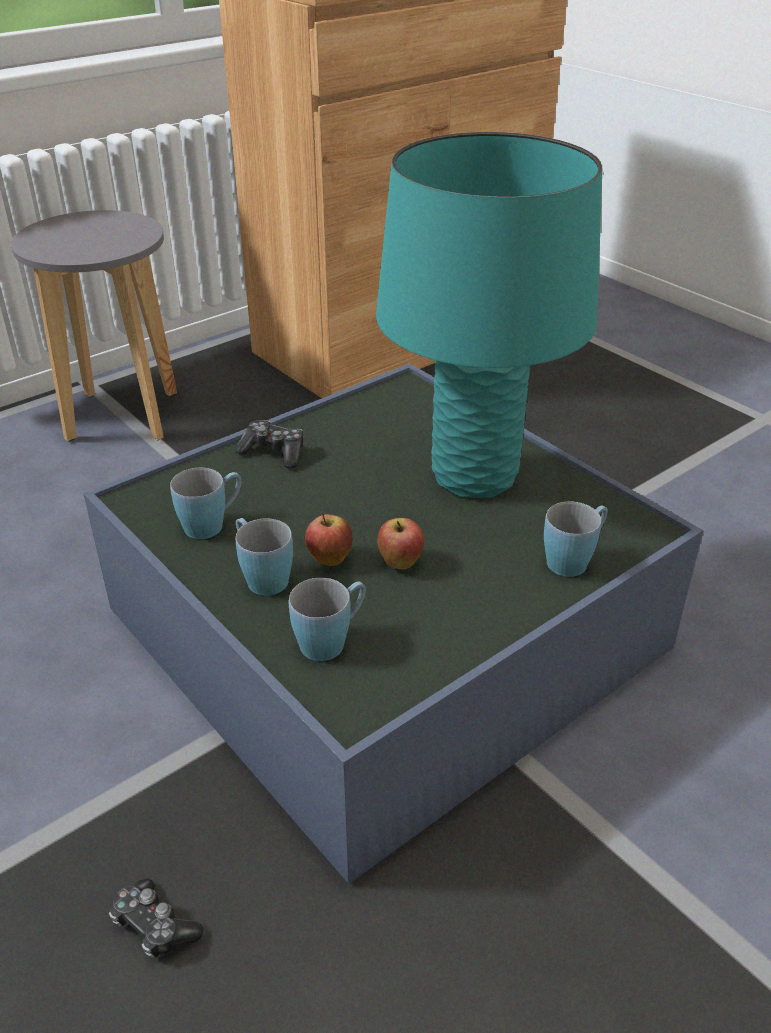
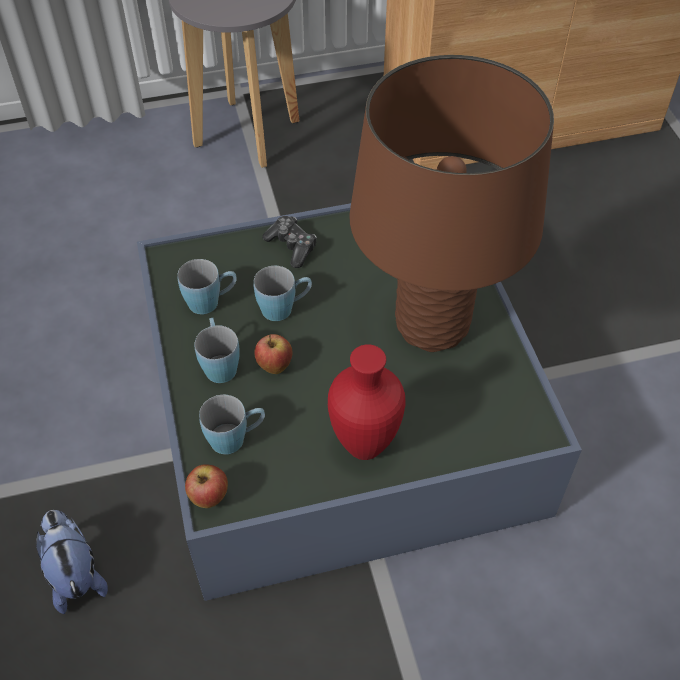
camera: 25 degrees right, 15 degrees up
(154, 926) = (75, 574): game controller -> plush toy
(400, 563) = (323, 389): apple -> apple (209, 498)
(475, 476) = (432, 325): turquoise table lamp -> brown table lamp
(484, 601) = (363, 448): none -> red vase
(574, 559) = (457, 436): blue mug -> blue mug (284, 308)

